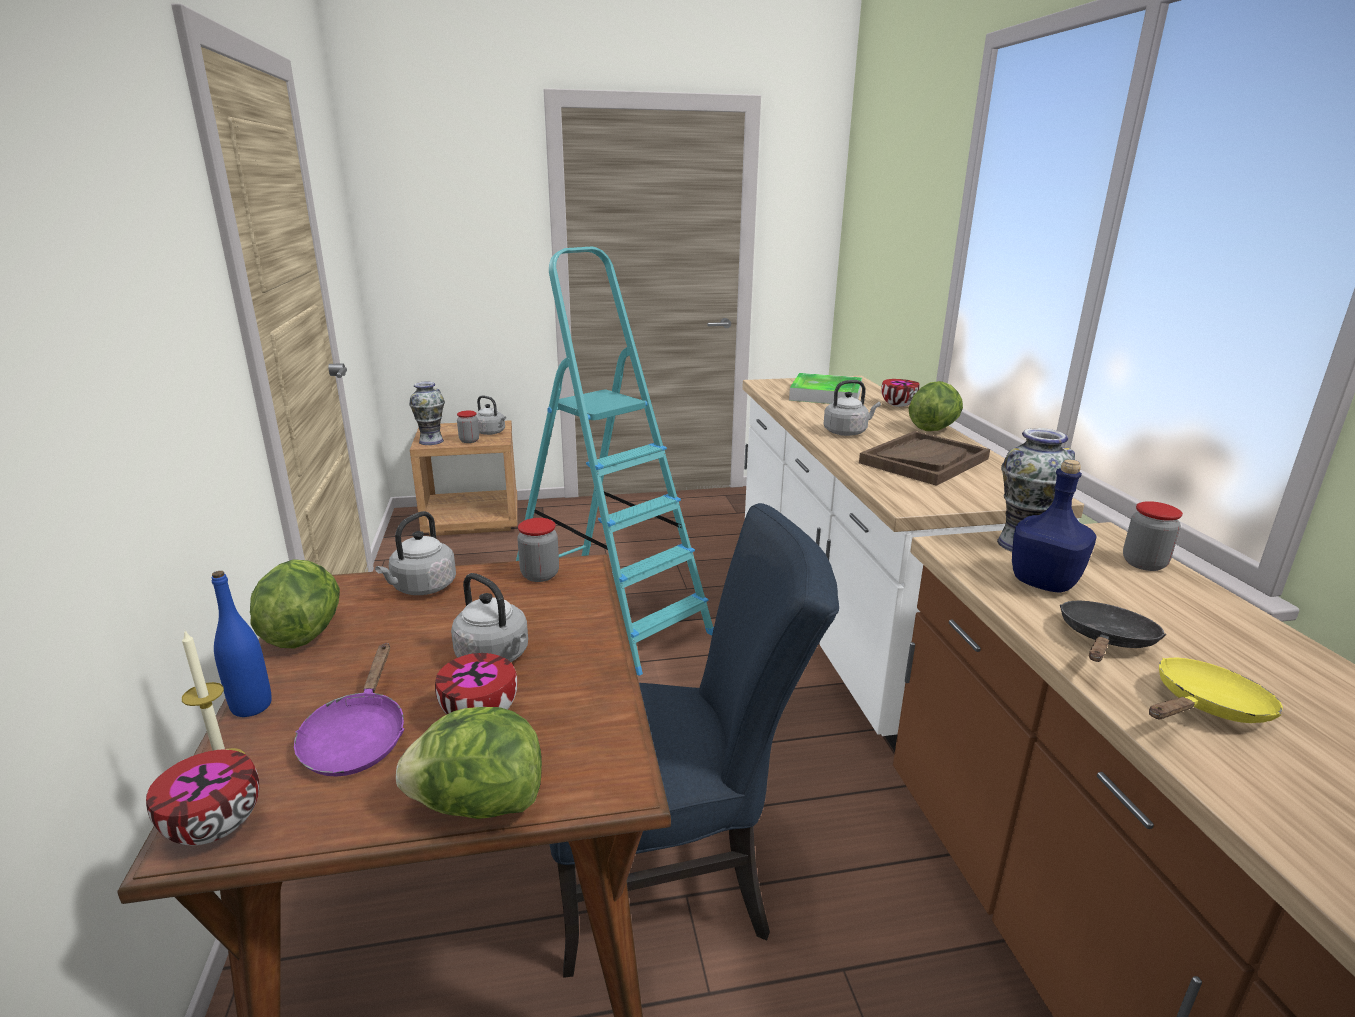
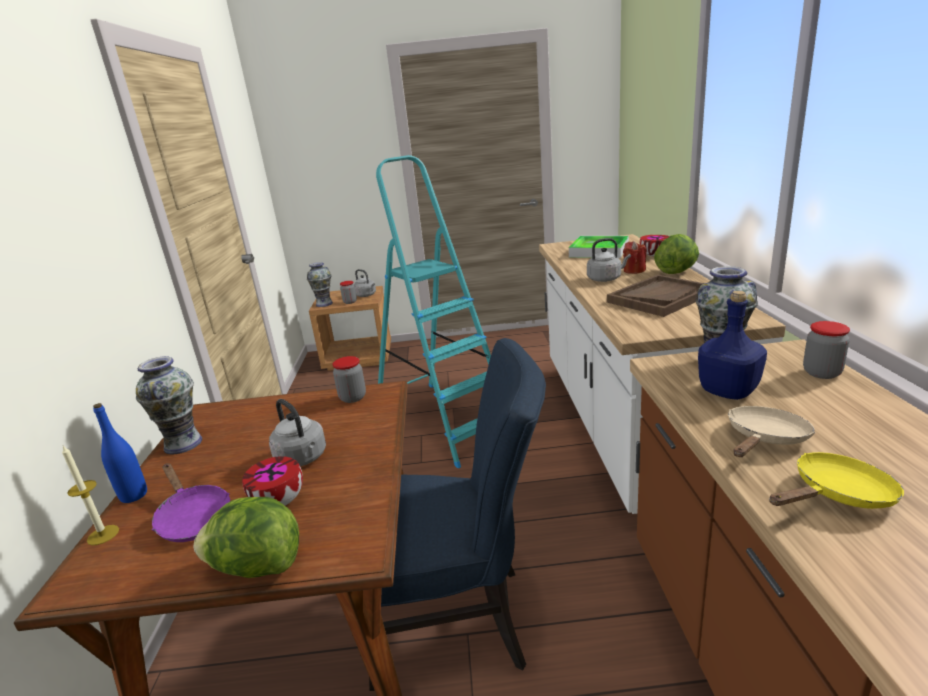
camera: 10 degrees right, 0 degrees up
(216, 825) = (85, 579): bowl -> none
(303, 633) = (182, 443): lettuce -> vase
(357, 738) = (193, 518): purple frying pan -> purple frying pan turned 45 degrees counterclockwise
(422, 588) = (269, 409): grey kettle -> none
(879, 424) = (634, 270): none -> red candle
(1105, 641) = (765, 439): black frying pan -> beige frying pan

